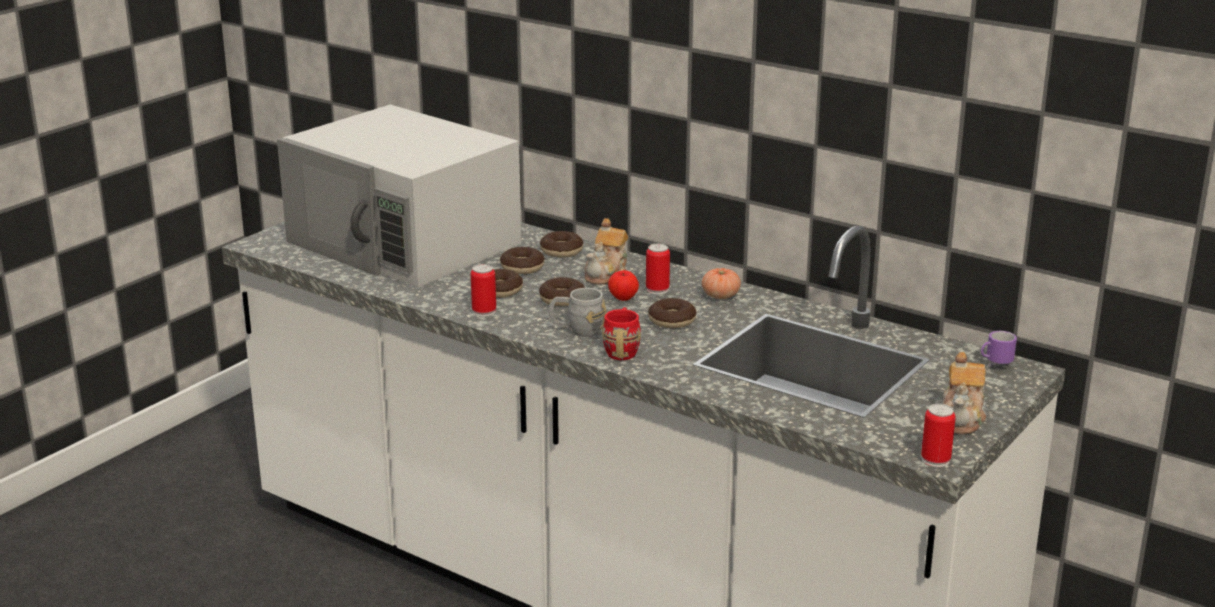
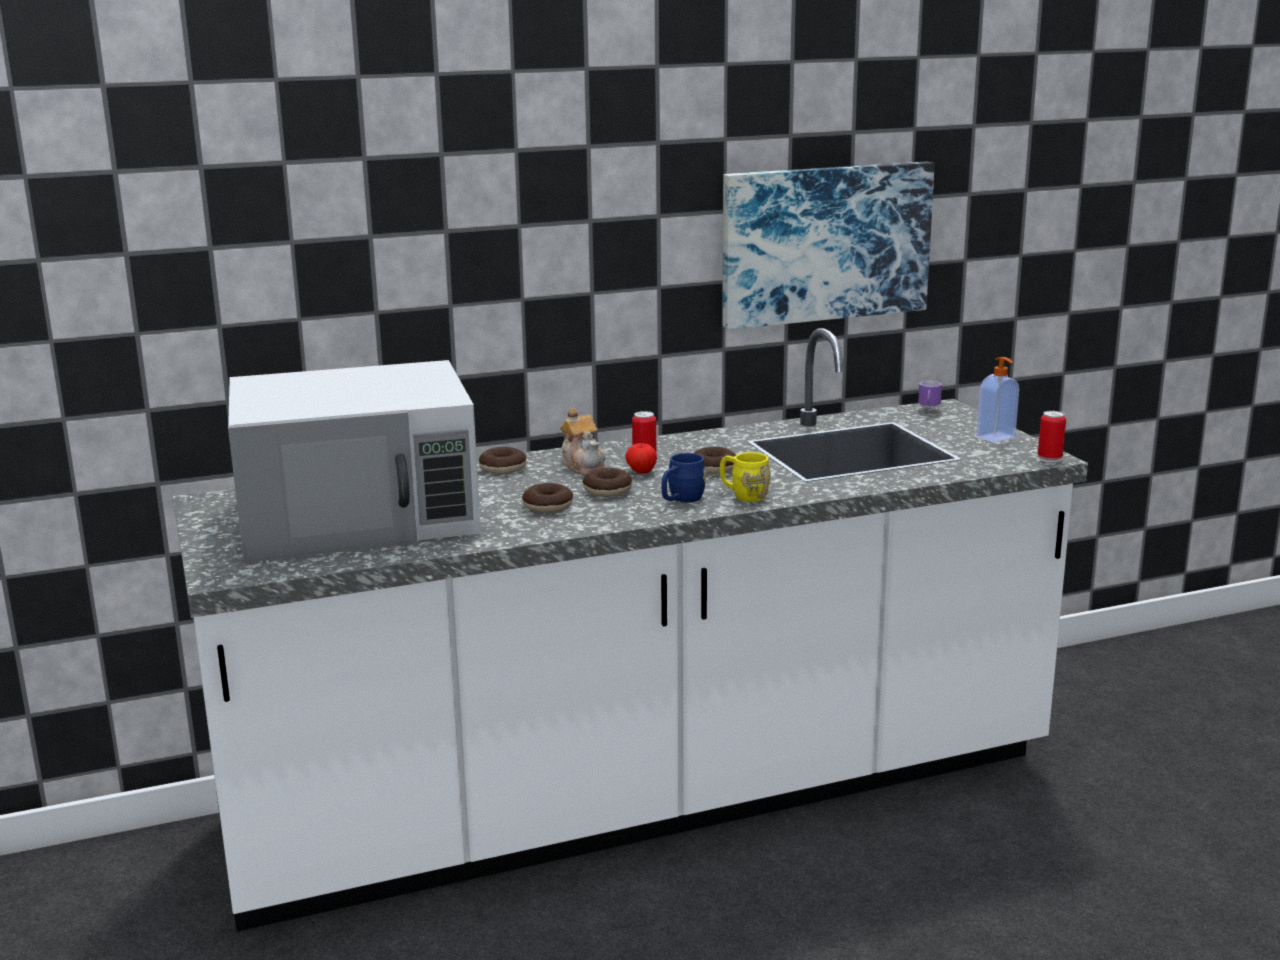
camera: 55 degrees left, 5 degrees down
(484, 311) = (583, 521): can -> none
(522, 267) = (511, 488): donut -> none
(577, 330) = (681, 500): grey mug -> blue mug
(622, 350) = (743, 495): red mug -> yellow mug
(720, 296) = (691, 444): tomato -> none
(923, 136) = (824, 243): none -> picture
(962, 419) = (996, 437): teapot -> soap dispenser

